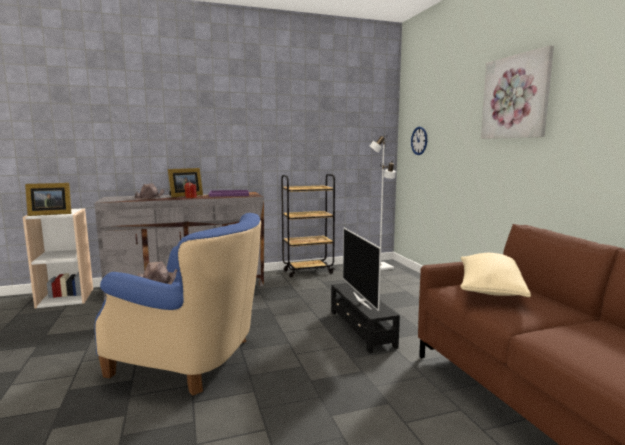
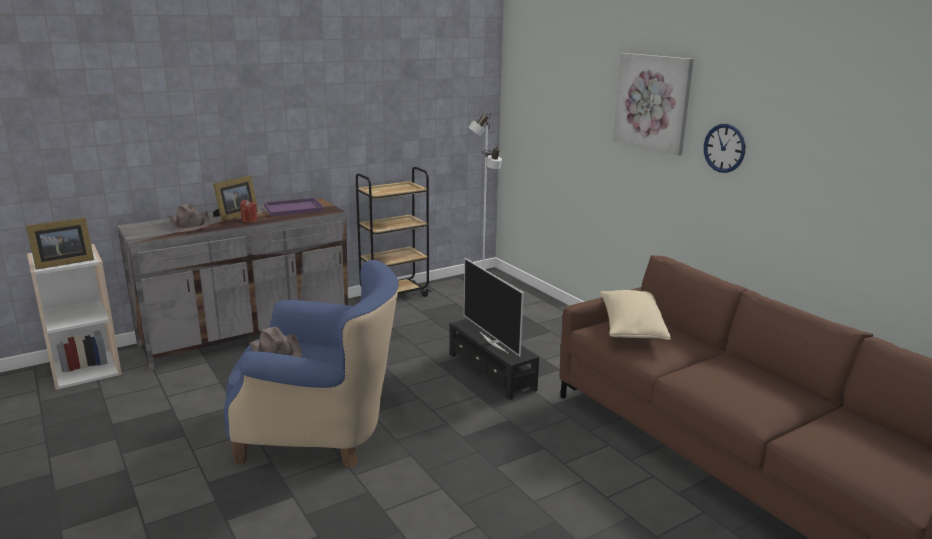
camera: 15 degrees left, 10 degrees up
(419, 140) = (532, 121): wall clock -> wall clock (724, 148)

